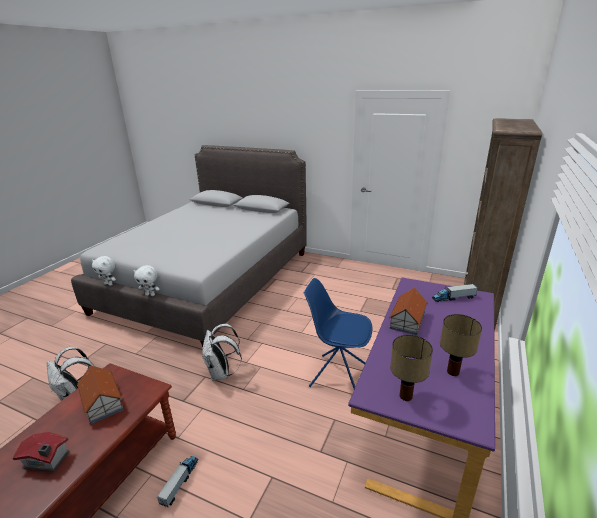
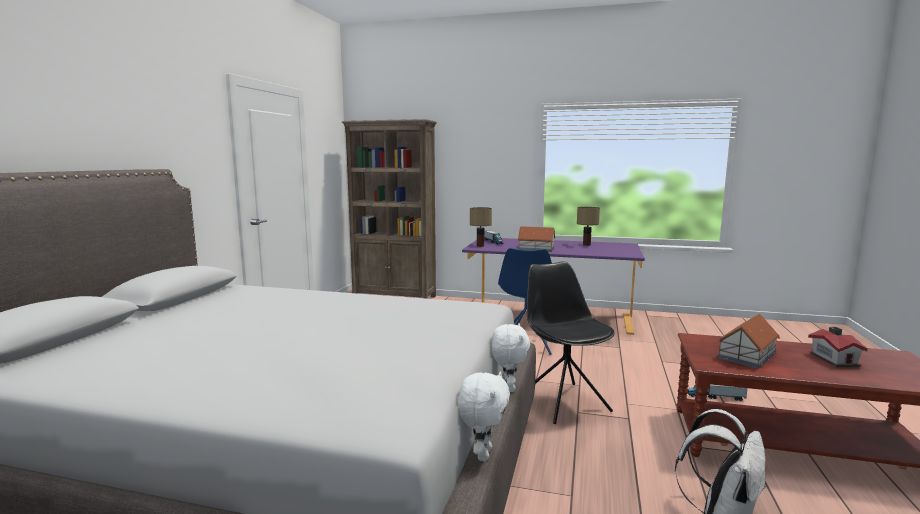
camera: 100 degrees left, 15 degrees down
(221, 373) = (564, 402): white backpack -> black chair
(406, 397) = (621, 250): table lamp -> table lamp (480, 246)

